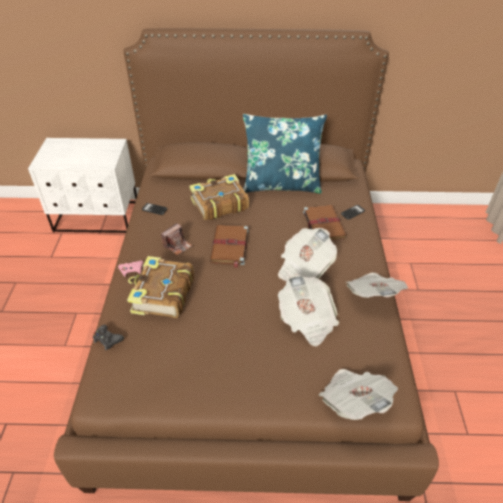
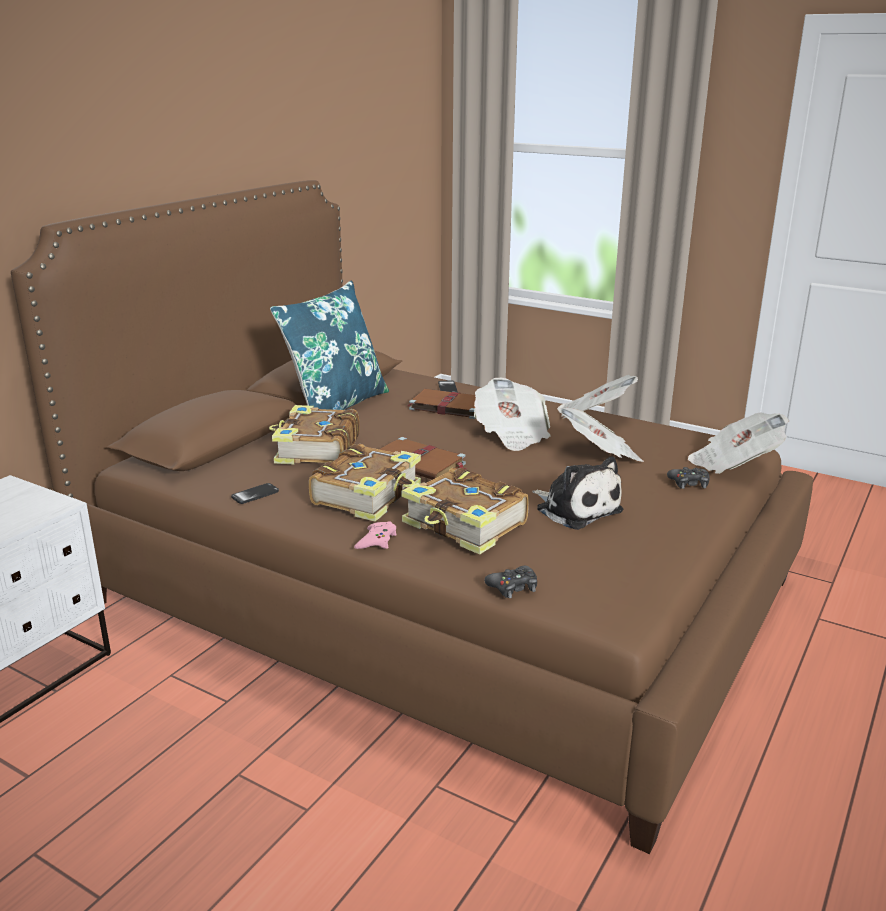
camera: 60 degrees left, 20 degrees down
(177, 245) = (368, 495): camera -> book
(217, 334) = (576, 509): none -> plush toy
(298, 382) = (689, 483): none -> black game controller

